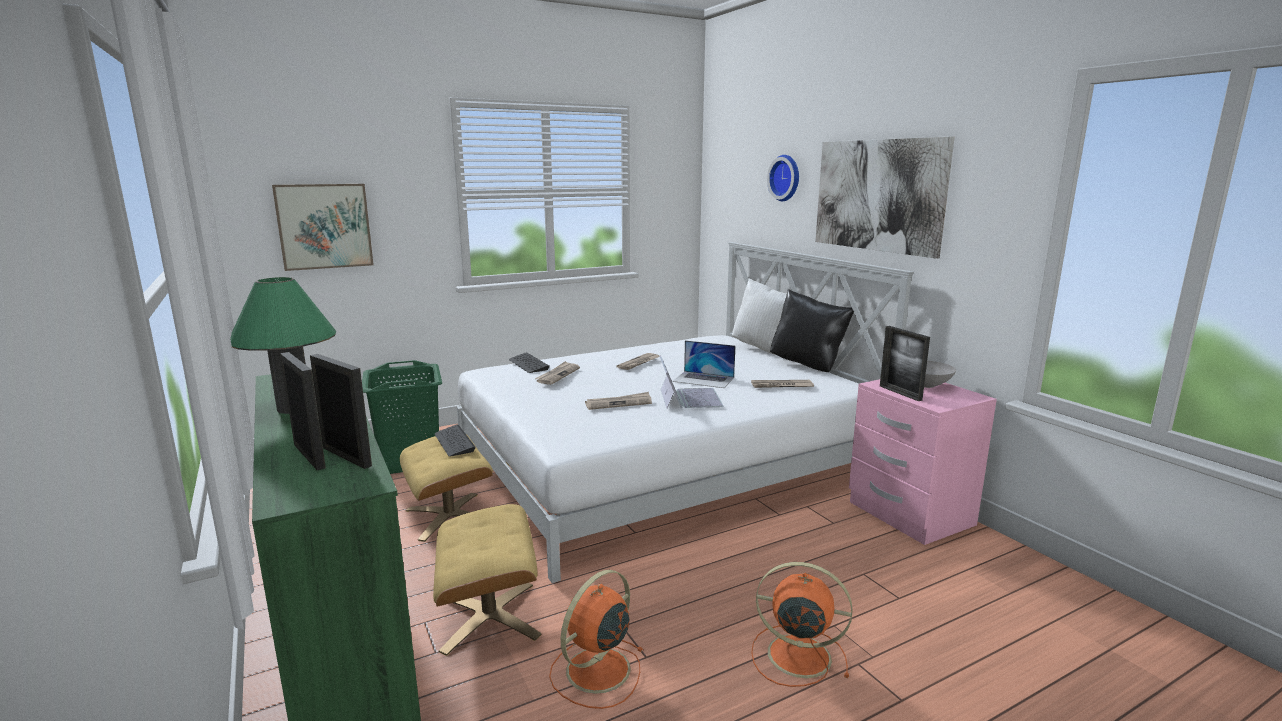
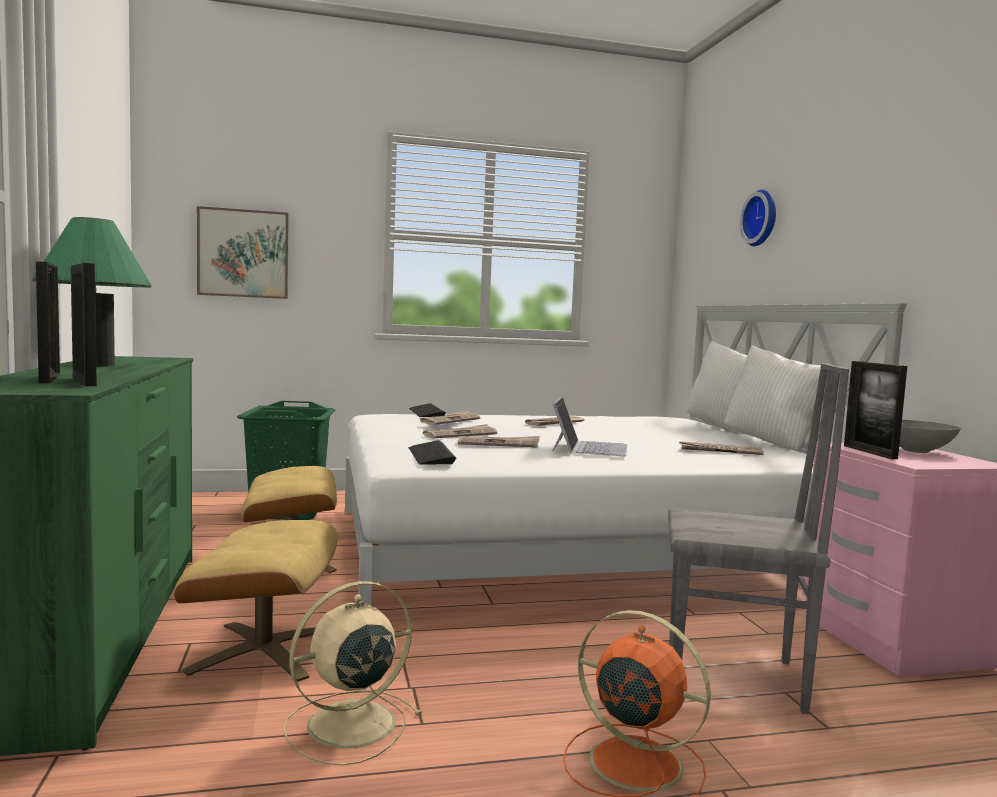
camera: 15 degrees right, 10 degrees down
(454, 442) = (308, 471): keyboard -> keyboard (431, 455)
(578, 393) = (460, 434): none -> newspaper
(596, 671) = (347, 725): orange fan -> beige fan
(704, 379) = (623, 439): laptop -> none
(808, 365) = (773, 443): black pillow -> white pillow
(829, 569) = (734, 679): none -> grey chair
(878, 195) = (865, 215): picture -> none

